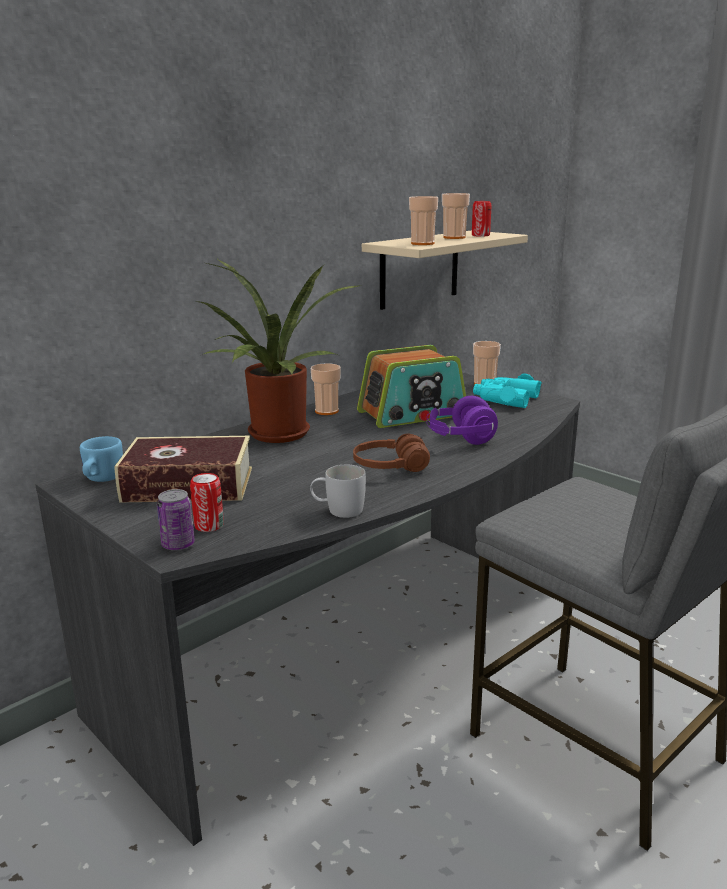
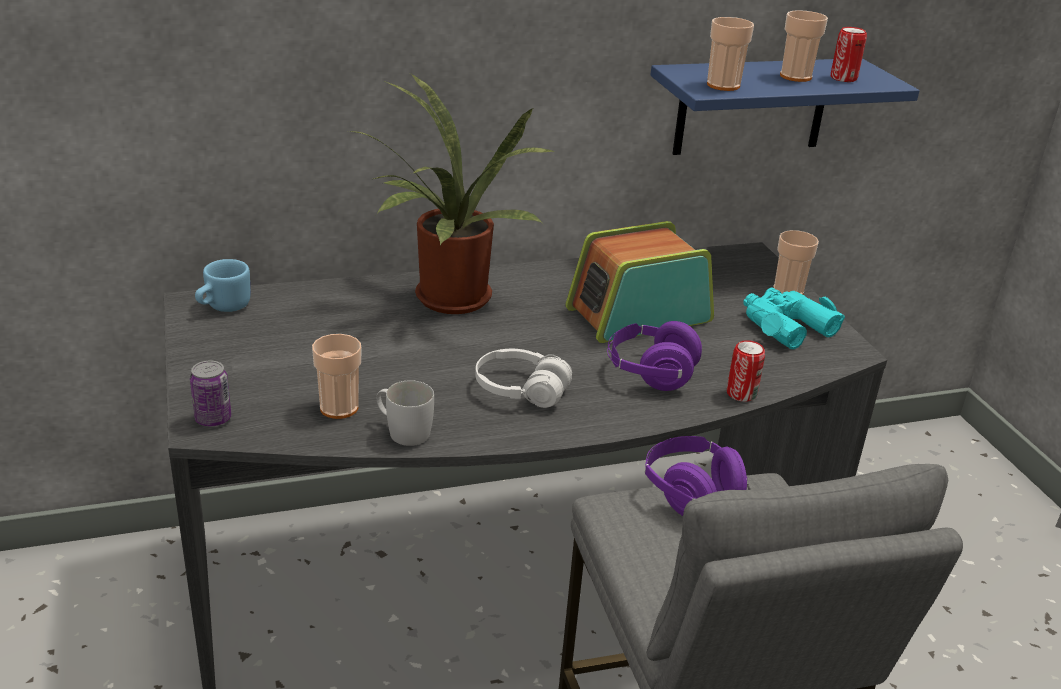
camera: 25 degrees right, 10 degrees up
(188, 485) = (294, 343): book -> none
(209, 526) = (262, 405): can -> can (741, 394)
(326, 411) = (541, 279): cup -> cup (339, 408)
(390, 467) = (520, 390): brown headphones -> white headphones
(412, 414) = (637, 314): radio -> radio turned 150 degrees clockwise
(419, 269) = (752, 106): beige shelf -> blue shelf
(549, 497) = (691, 494): none -> purple headphones

